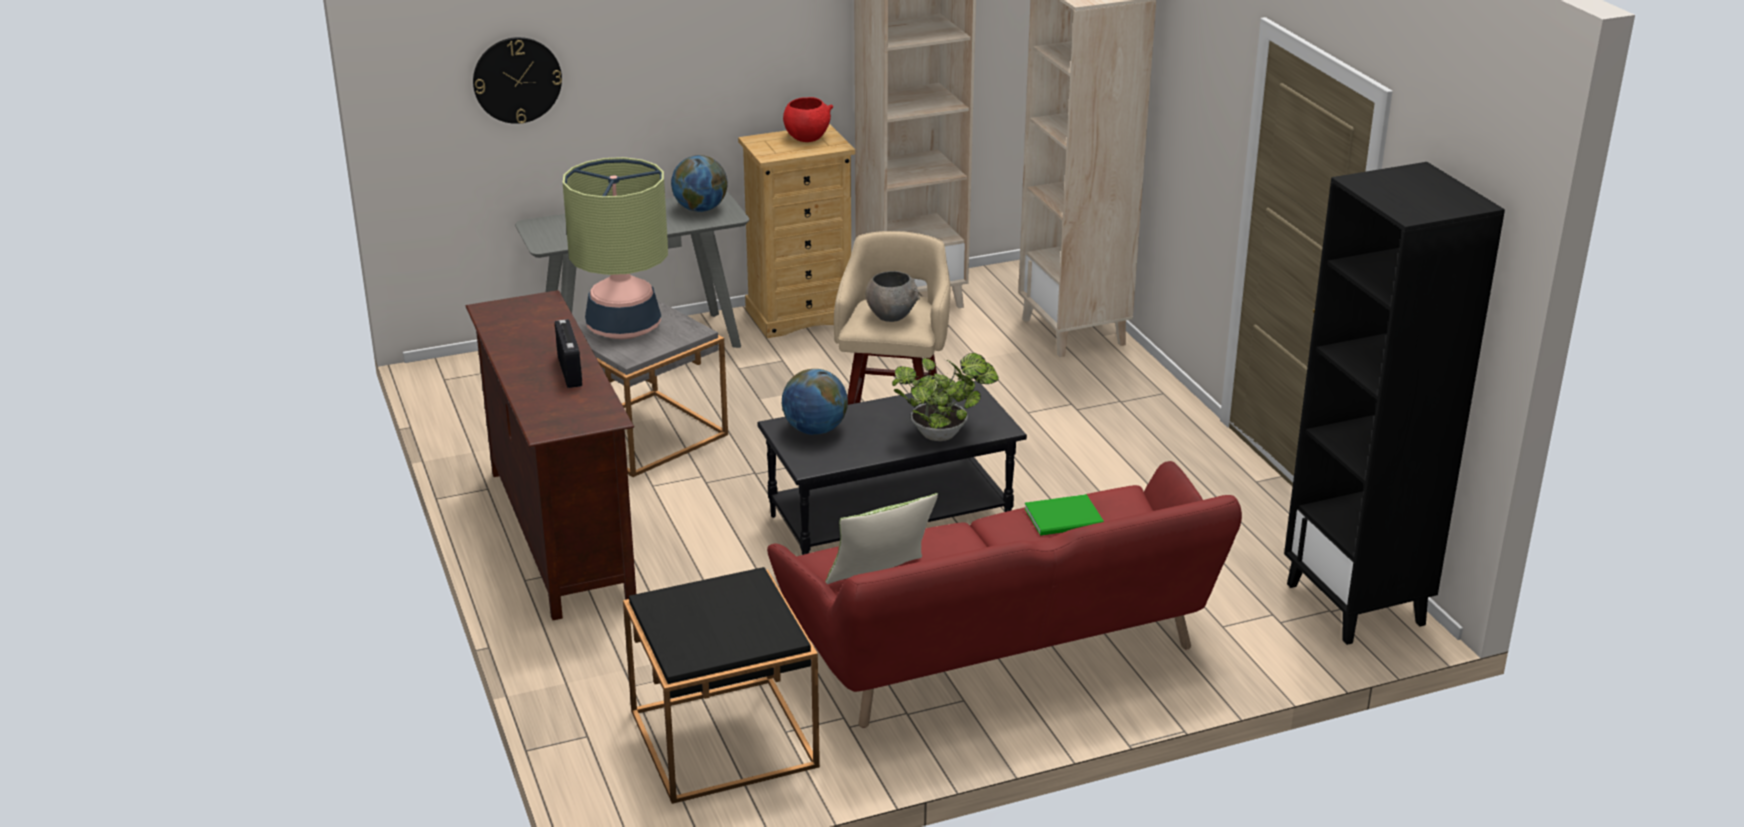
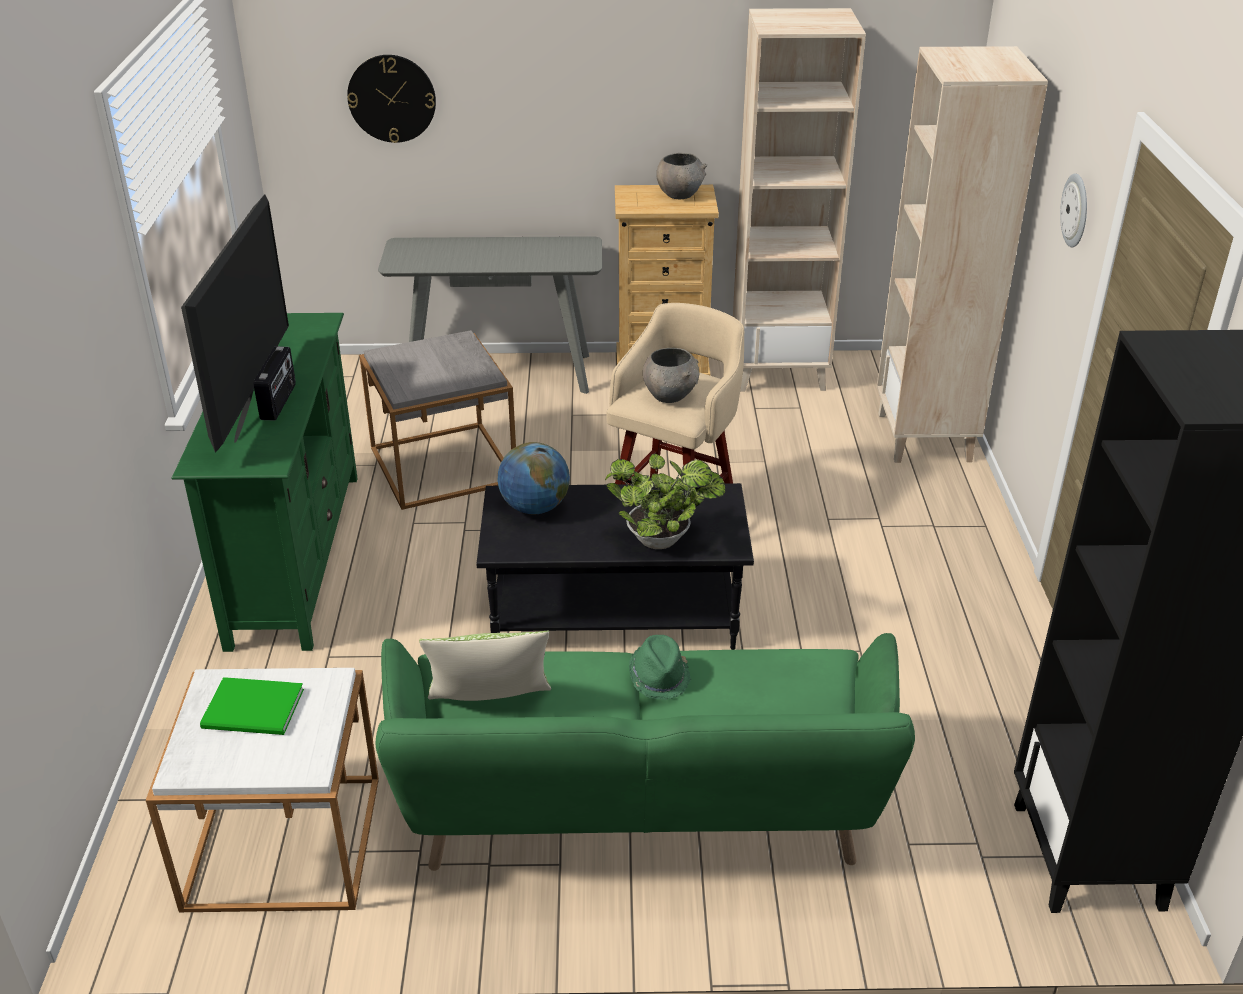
camera: 20 degrees right, 5 degrees up
(547, 375) = (254, 401): none -> television
(559, 534) = (294, 557): brown tv stand -> green tv stand
(623, 327) = (423, 359): table lamp -> none
(700, 209) = (562, 252): globe -> none
(723, 739) = (283, 842): black side table -> white side table
(807, 137) = (680, 194): red bowl -> grey bowl
(1001, 531) = (659, 677): none -> green hat
(1004, 651) = (640, 810): red sofa -> green sofa
(1066, 518) = (742, 677): green book -> green book (255, 711)
(1207, 101) = (1076, 210): none -> wall clock

